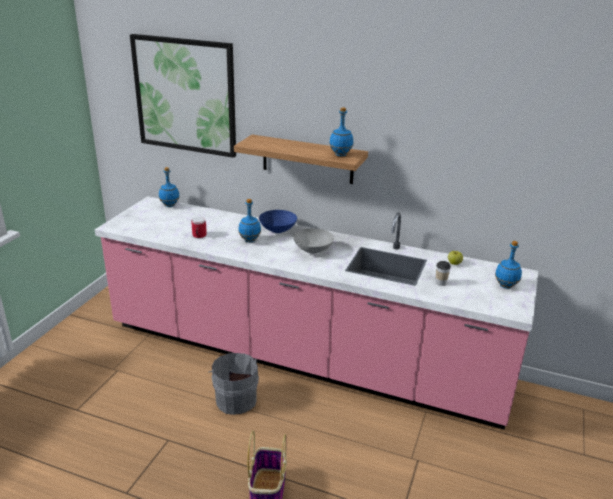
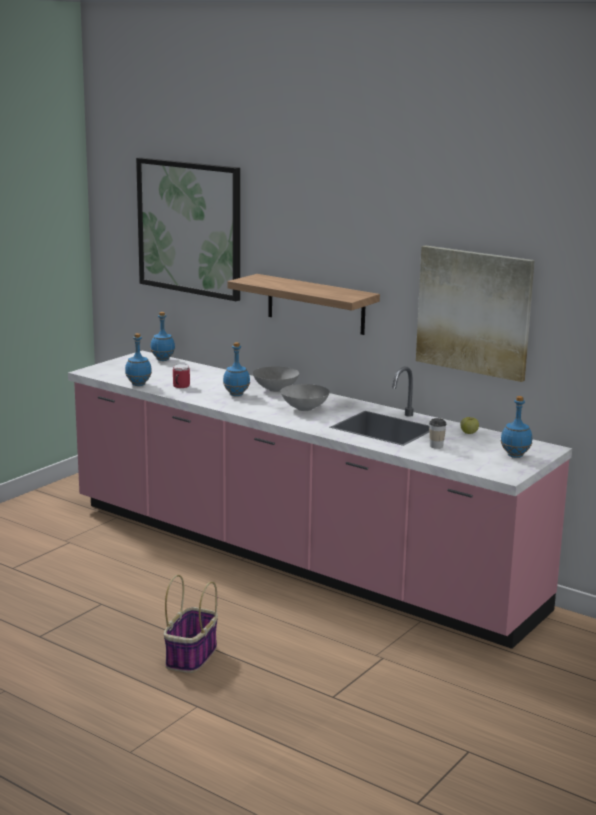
camera: 15 degrees right, 10 degrees down
(235, 399) = (193, 581): grey bucket -> none
(277, 230) = (275, 389): blue bowl -> grey bowl
(340, 155) = (343, 294): blue bottle -> blue bottle (138, 385)
(456, 166) = (474, 312): none -> picture

